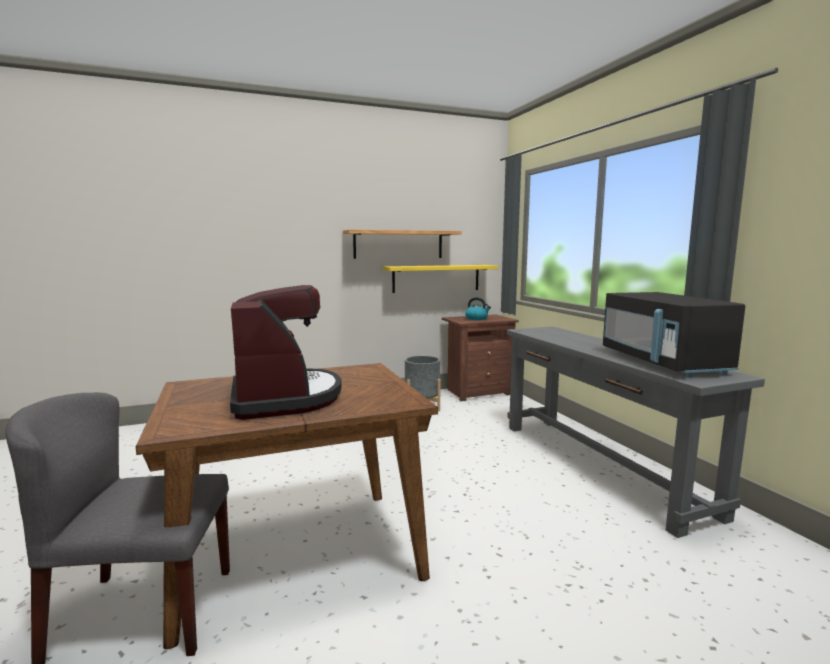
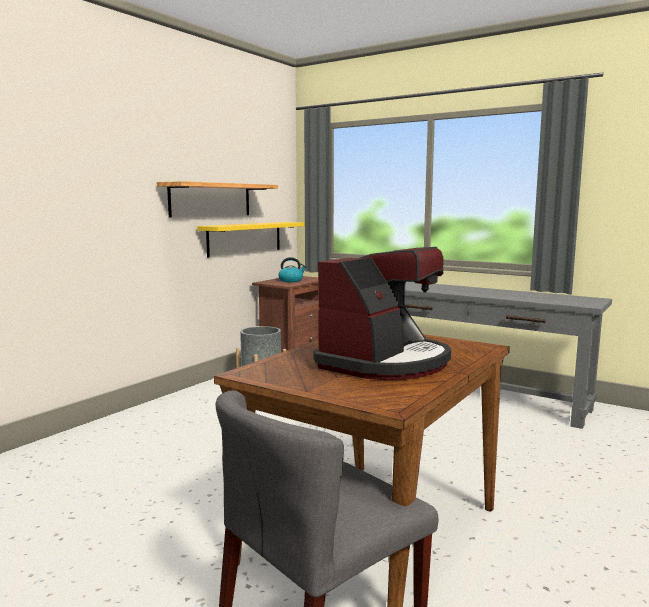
camera: 35 degrees left, 0 degrees up
(284, 397) = (385, 363): coffee machine -> coffee machine turned 90 degrees clockwise
(662, 363) = (540, 297): black microwave -> none

